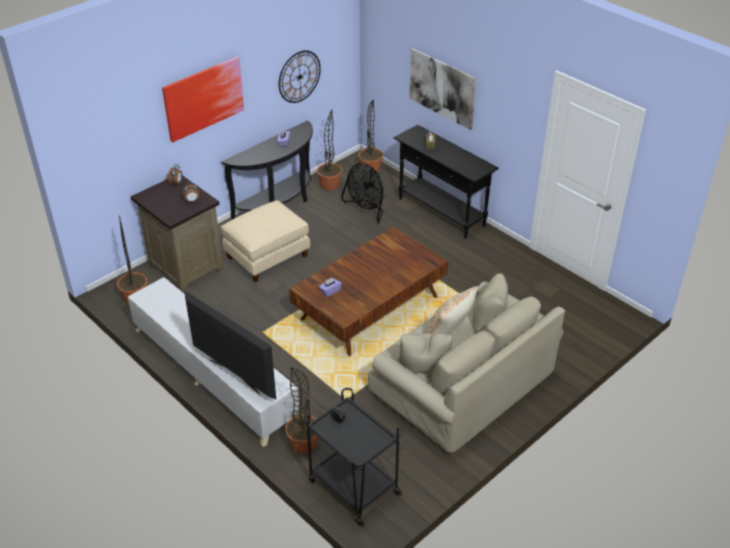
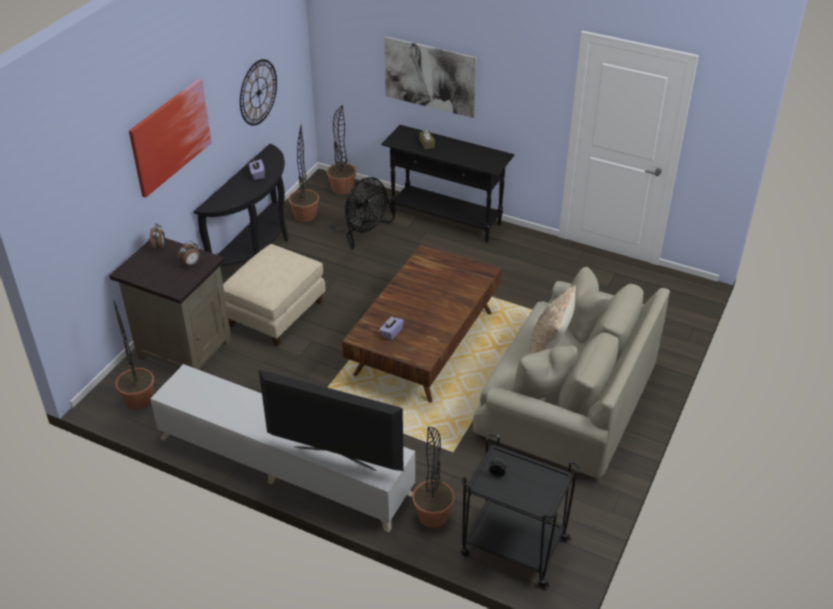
camera: 20 degrees left, 0 degrees up
(367, 208) = (361, 232): black fan -> black fan turned 75 degrees counterclockwise

